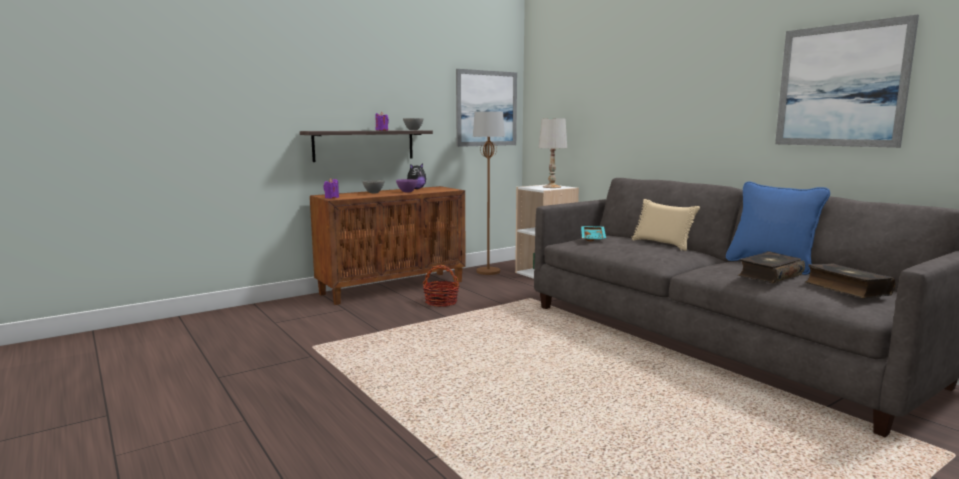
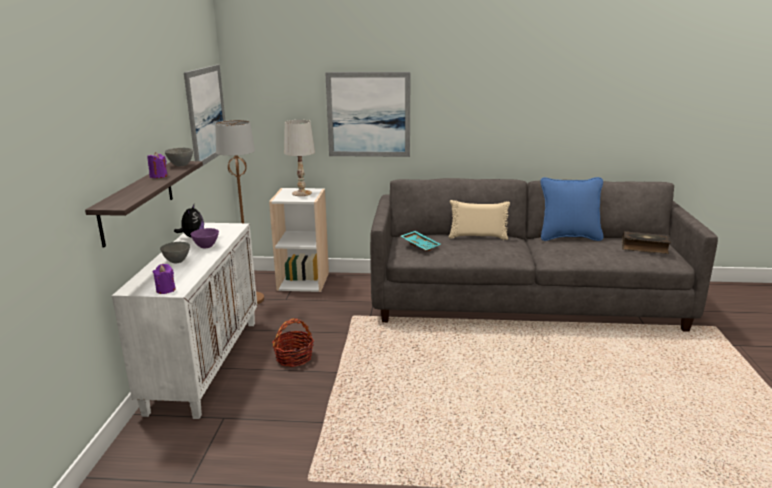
camera: 50 degrees left, 10 degrees up
(393, 287) = (204, 363): brown cabinet -> white cabinet
(769, 275) = (597, 249): book -> none
(840, 86) = (579, 97): picture -> picture (368, 115)

